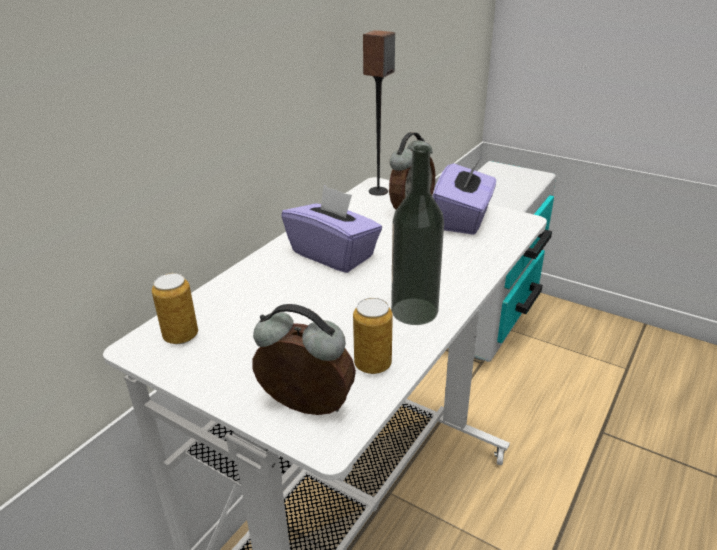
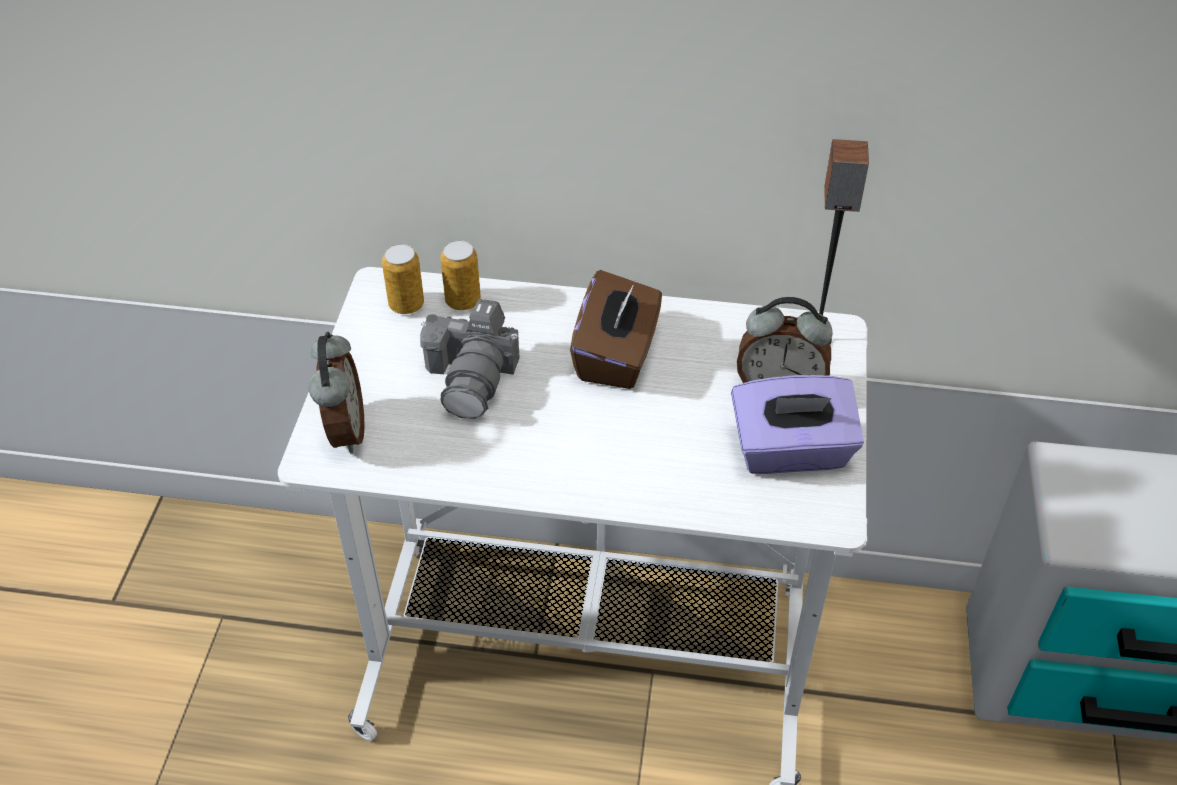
camera: 65 degrees right, 15 degrees up
(300, 320) = (473, 376): none -> camera
(333, 254) = (617, 355): purple tissue box -> brown tissue box
(372, 364) = (427, 456): can -> can (463, 301)
(414, 311) = (535, 462): bottle -> none

